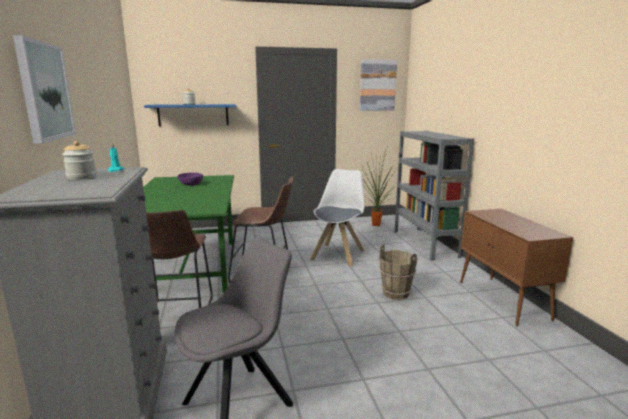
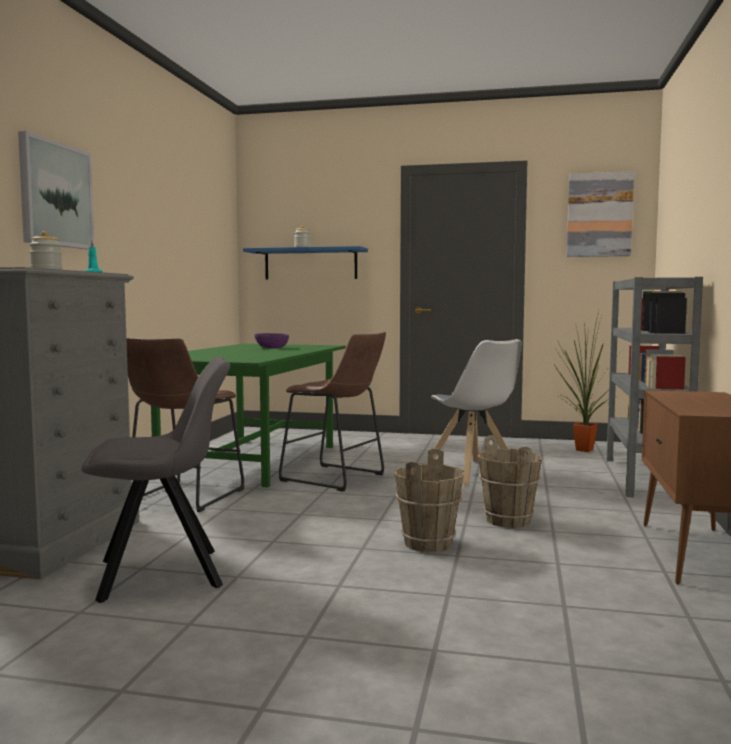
camera: 25 degrees right, 10 degrees down
(338, 254) = (473, 473): chair -> chair turned 105 degrees clockwise
(375, 324) = (429, 543): none -> brown bucket

